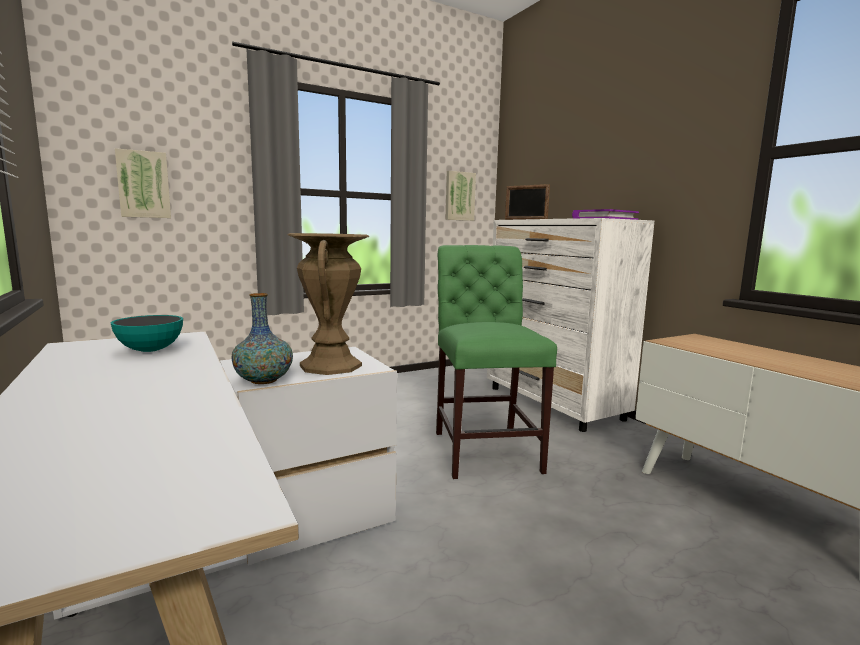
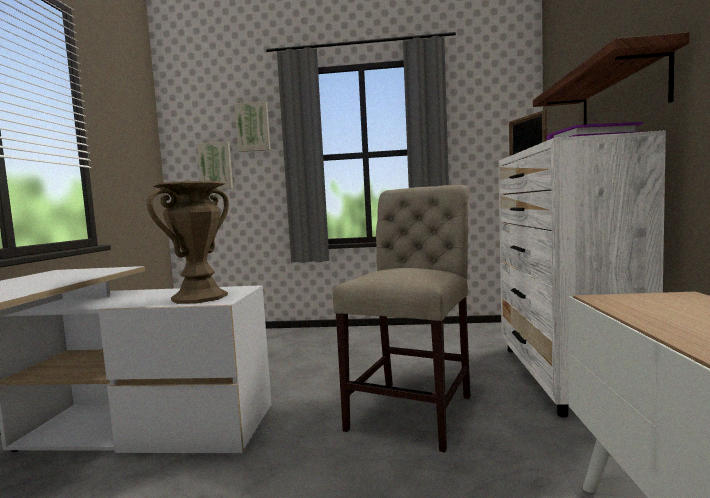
camera: 35 degrees right, 5 degrees down
(150, 350) = (72, 275): bowl -> none
(264, 380) = (132, 303): vase -> none
(459, 196) = (493, 142): picture -> picture (253, 127)
(485, 448) = (415, 409): green chair -> beige chair
(603, 184) = (621, 96): none -> shelf

